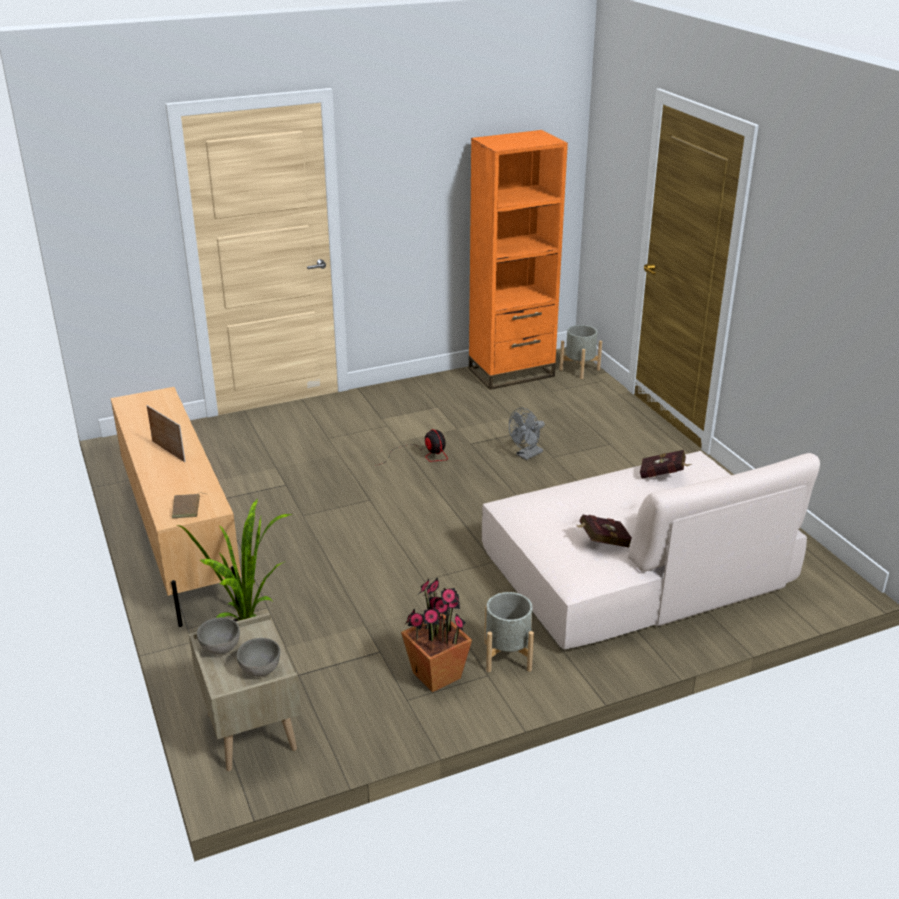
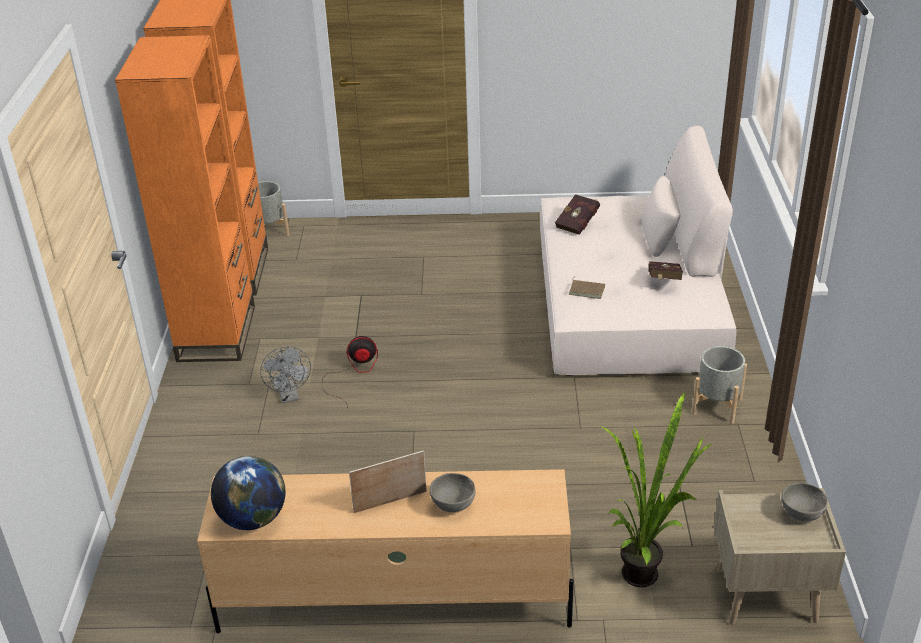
camera: 65 degrees left, 5 degrees up
(136, 409) = (253, 519): none -> globe
(187, 508) = (535, 502): brown book -> brown book (587, 290)
(220, 648) = (759, 537): grey bowl -> grey bowl (453, 505)
(431, 389) = (217, 333): none -> orange bookcase
(437, 675) = (726, 454): potted plant -> none
(526, 455) = (406, 308): grey fan -> grey fan (289, 396)

